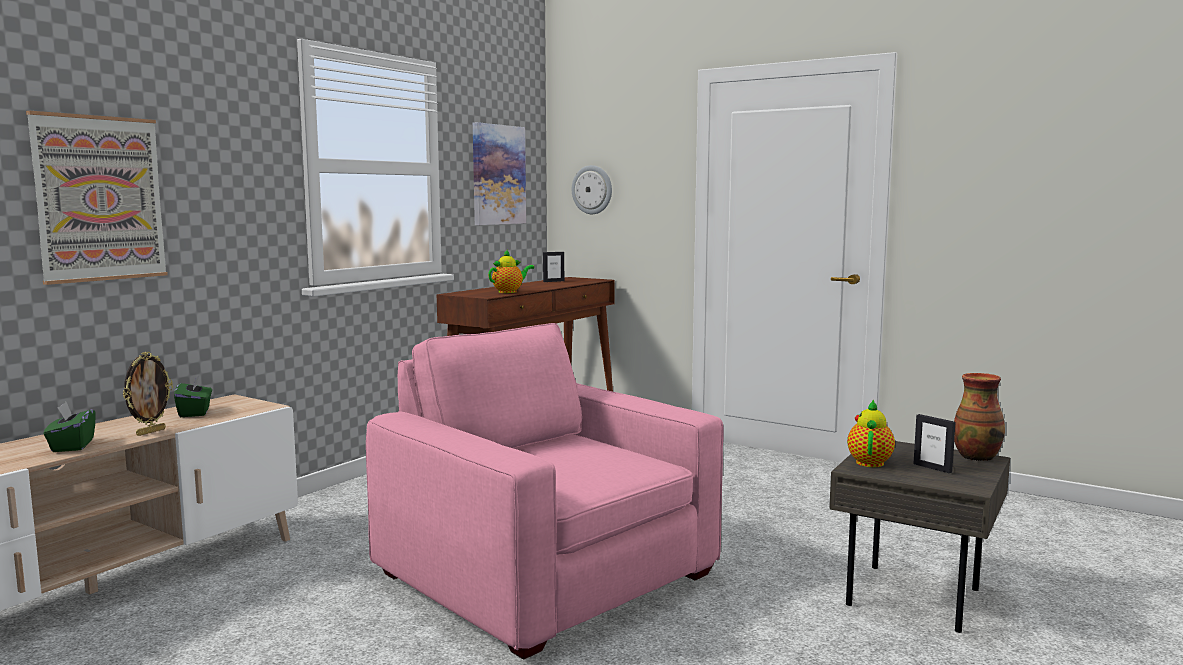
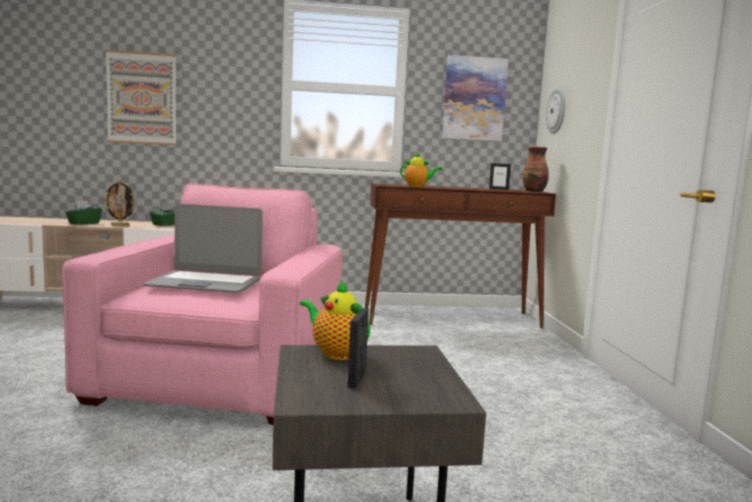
camera: 50 degrees right, 0 degrees up
(567, 458) = (205, 283): none -> laptop
(870, 462) = (335, 353): teapot -> teapot turned 120 degrees counterclockwise
(976, 457) = (447, 394): vase -> vase (534, 191)

